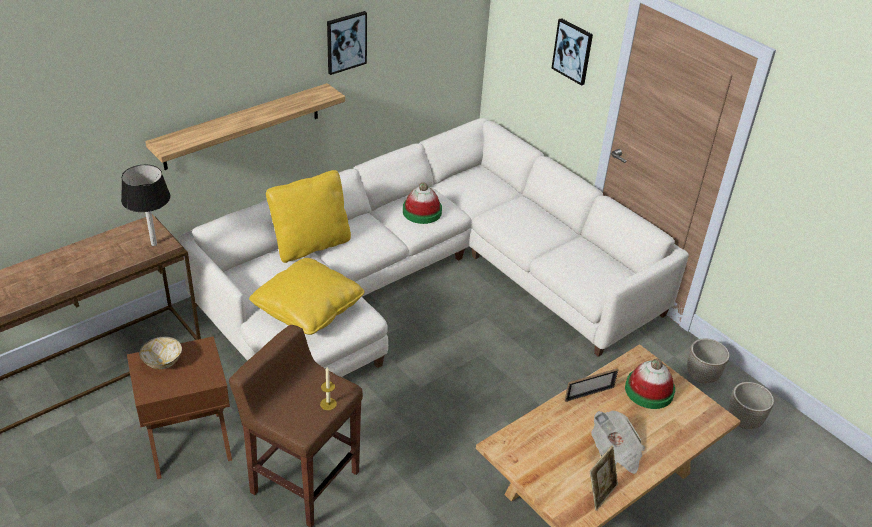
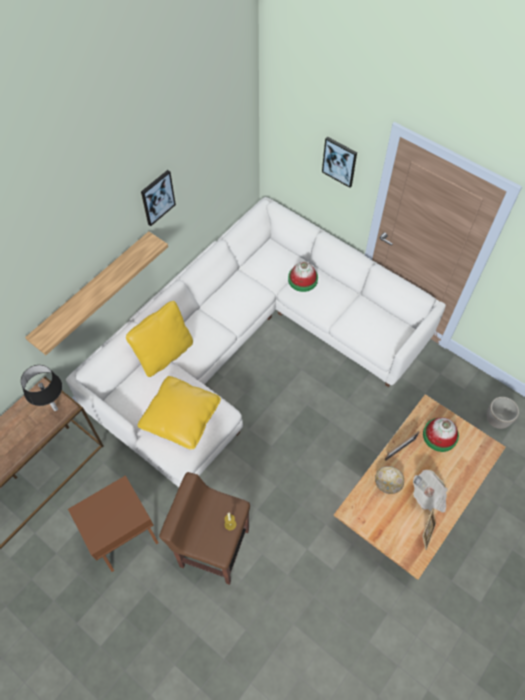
camera: 10 degrees left, 20 degrees up
(162, 362) = (96, 509): bowl -> bowl (387, 483)
(422, 212) = (238, 300): hat -> hat (302, 279)
(702, 376) = (462, 387): planter -> none

